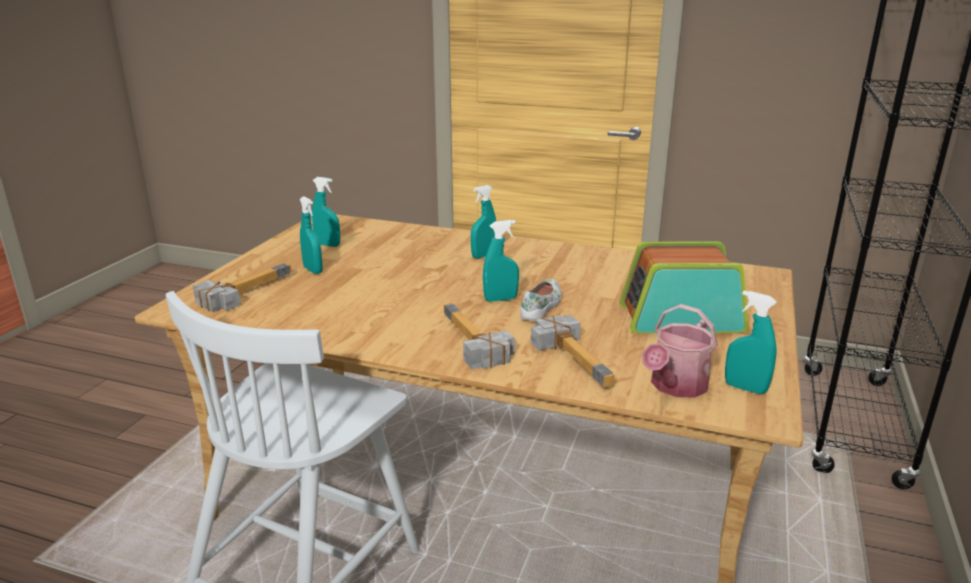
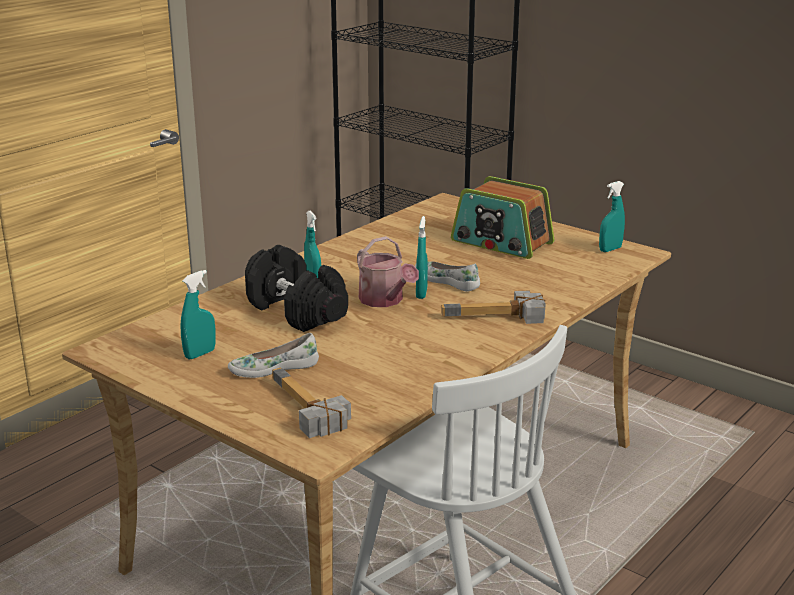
camera: 70 degrees left, 0 degrees up
(313, 270) = (273, 368): turquoise spray bottle -> white shoe
(423, 259) = (297, 311): none -> black dumbbell
(579, 357) = (543, 285): hammer -> none
(675, 386) = (599, 266): watering can -> watering can (384, 300)
(680, 318) = (501, 242): radio -> radio turned 75 degrees counterclockwise

